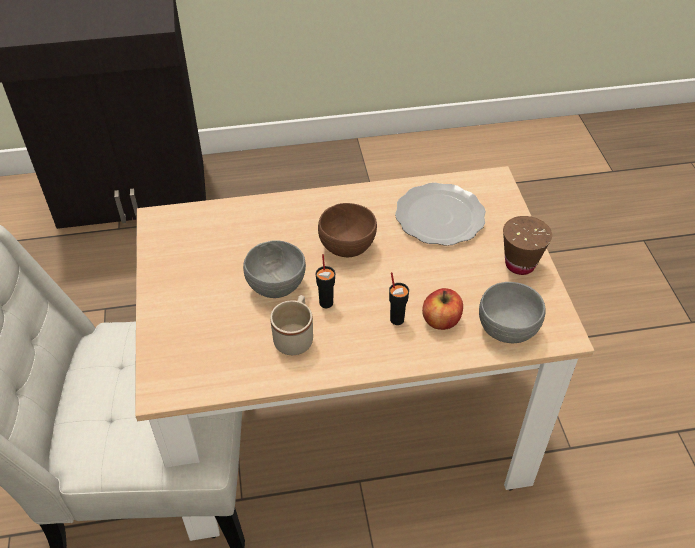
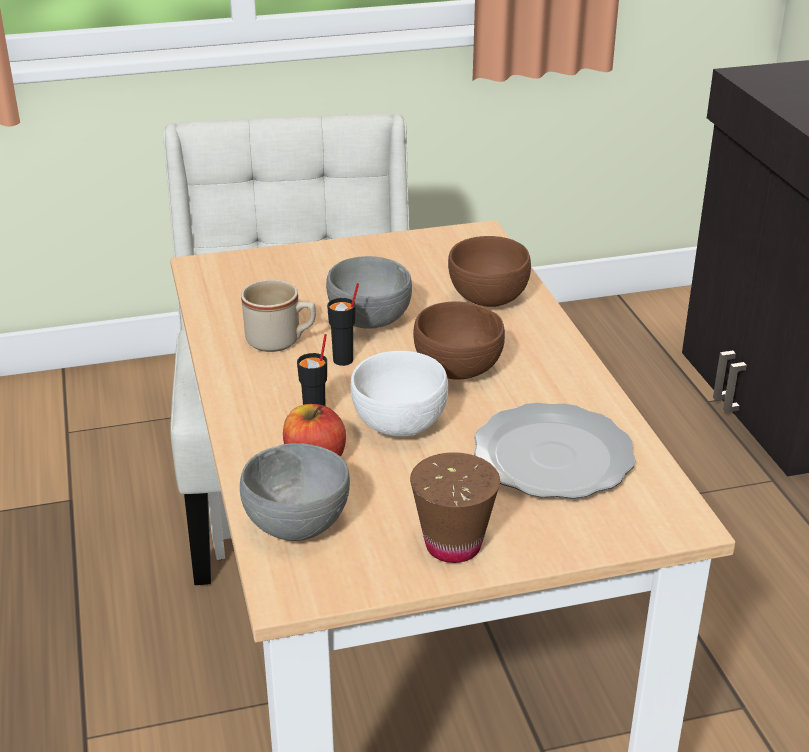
camera: 85 degrees right, 15 degrees down
(258, 224) = (489, 299): none -> brown bowl
(406, 278) = (401, 425): none -> white bowl

